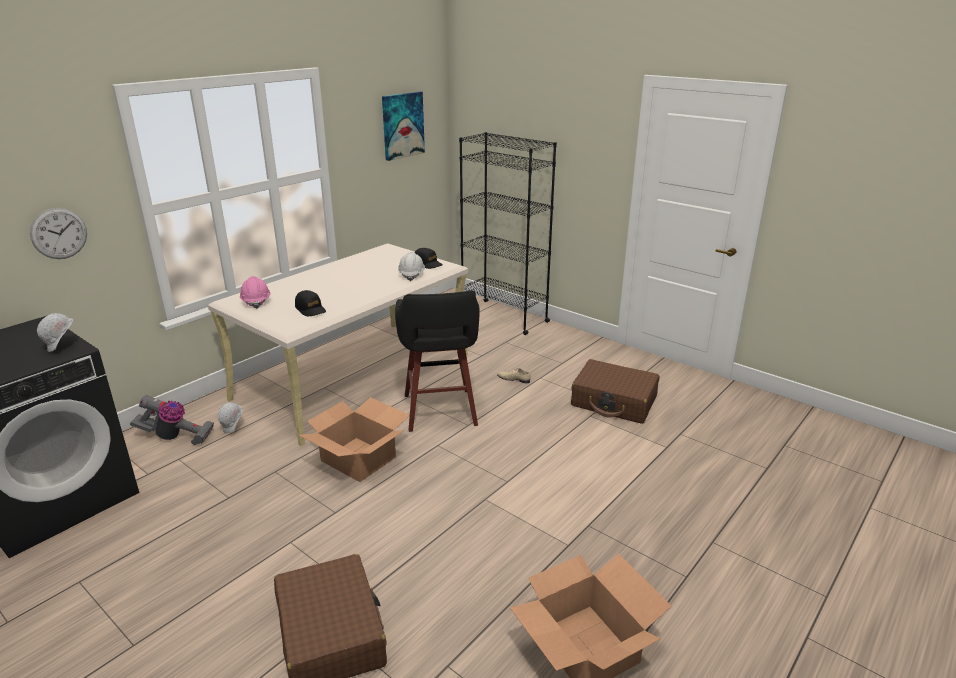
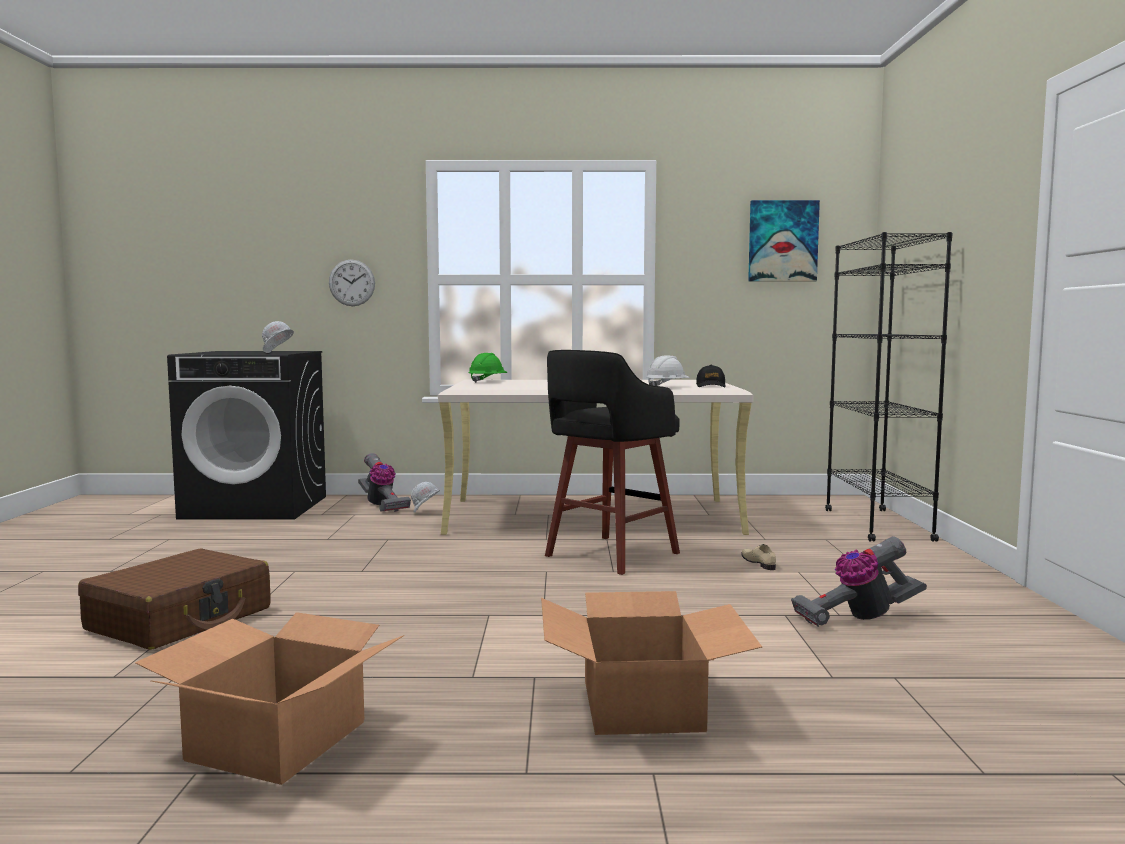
camera: 50 degrees right, 20 degrees down
(256, 302) = (487, 381): pink hard hat -> green hard hat
(310, 309) = (510, 386): black cap -> none
(358, 458) = (460, 554): cardboard box -> cardboard box (643, 704)
(614, 402) = (857, 618): brown suitcase -> vacuum cleaner

